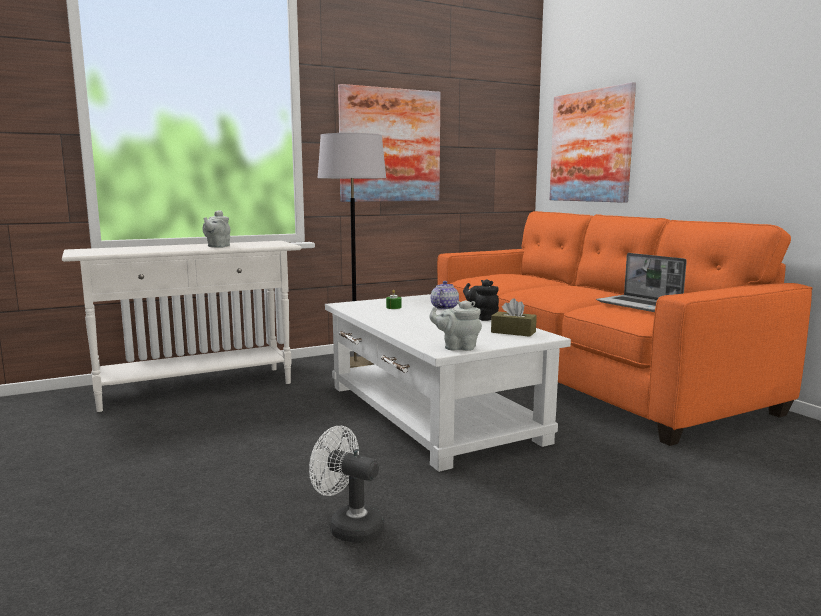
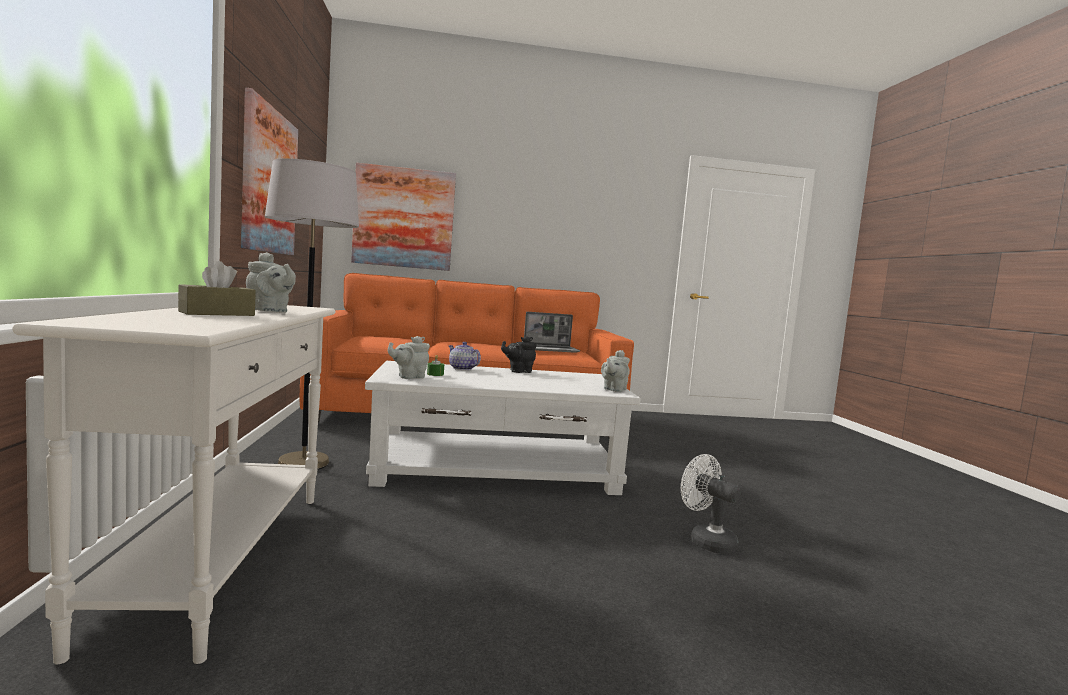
camera: 70 degrees left, 5 degrees down
(348, 526) = (706, 541): white fan -> white fan turned 90 degrees clockwise
(364, 306) = (409, 377): none -> grey teapot
(513, 332) = (577, 376): brown tissue box -> brown tissue box (217, 313)

